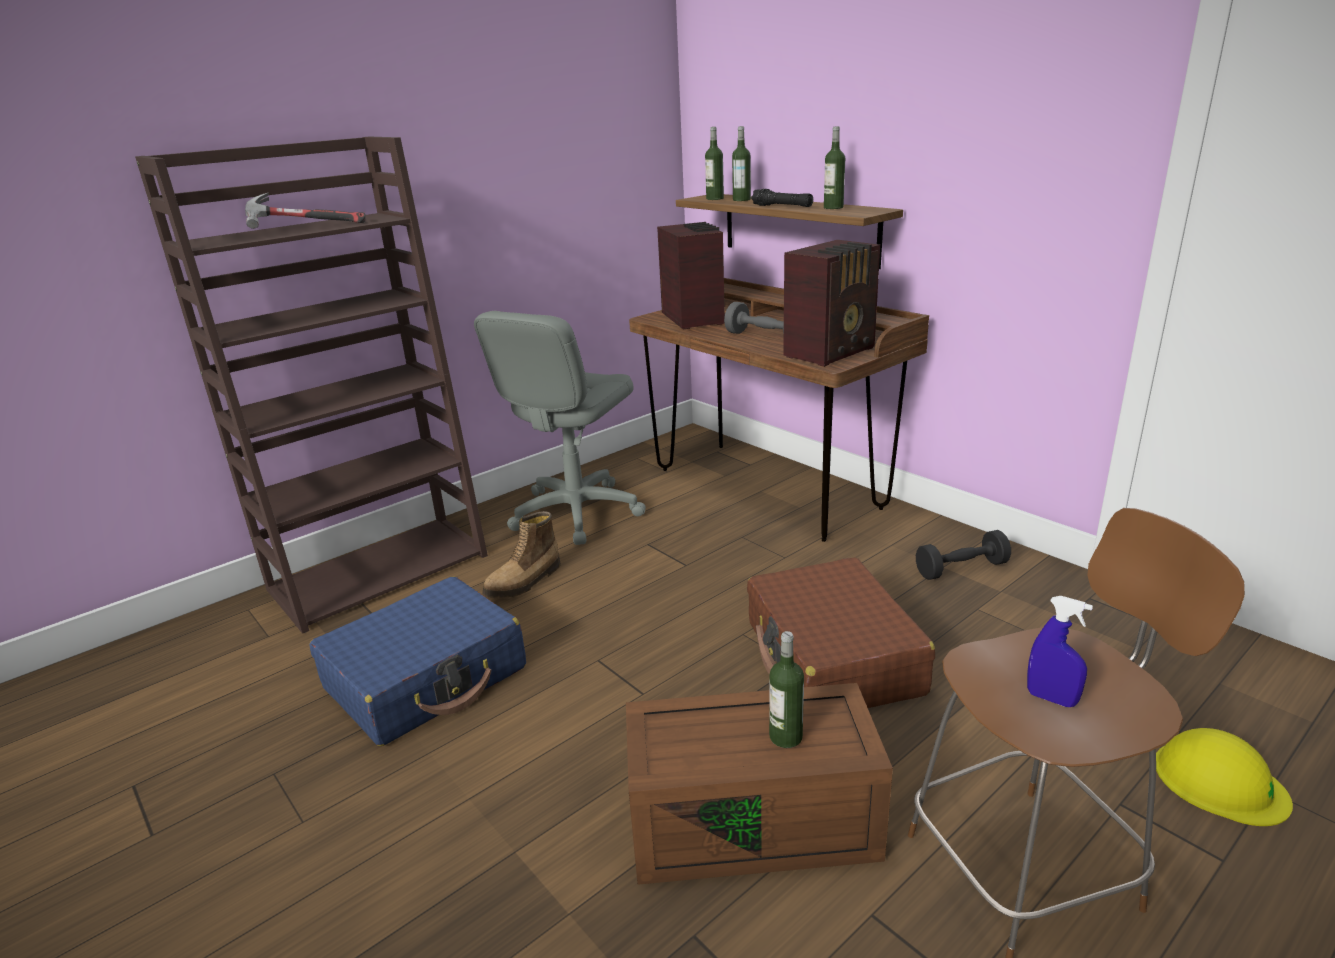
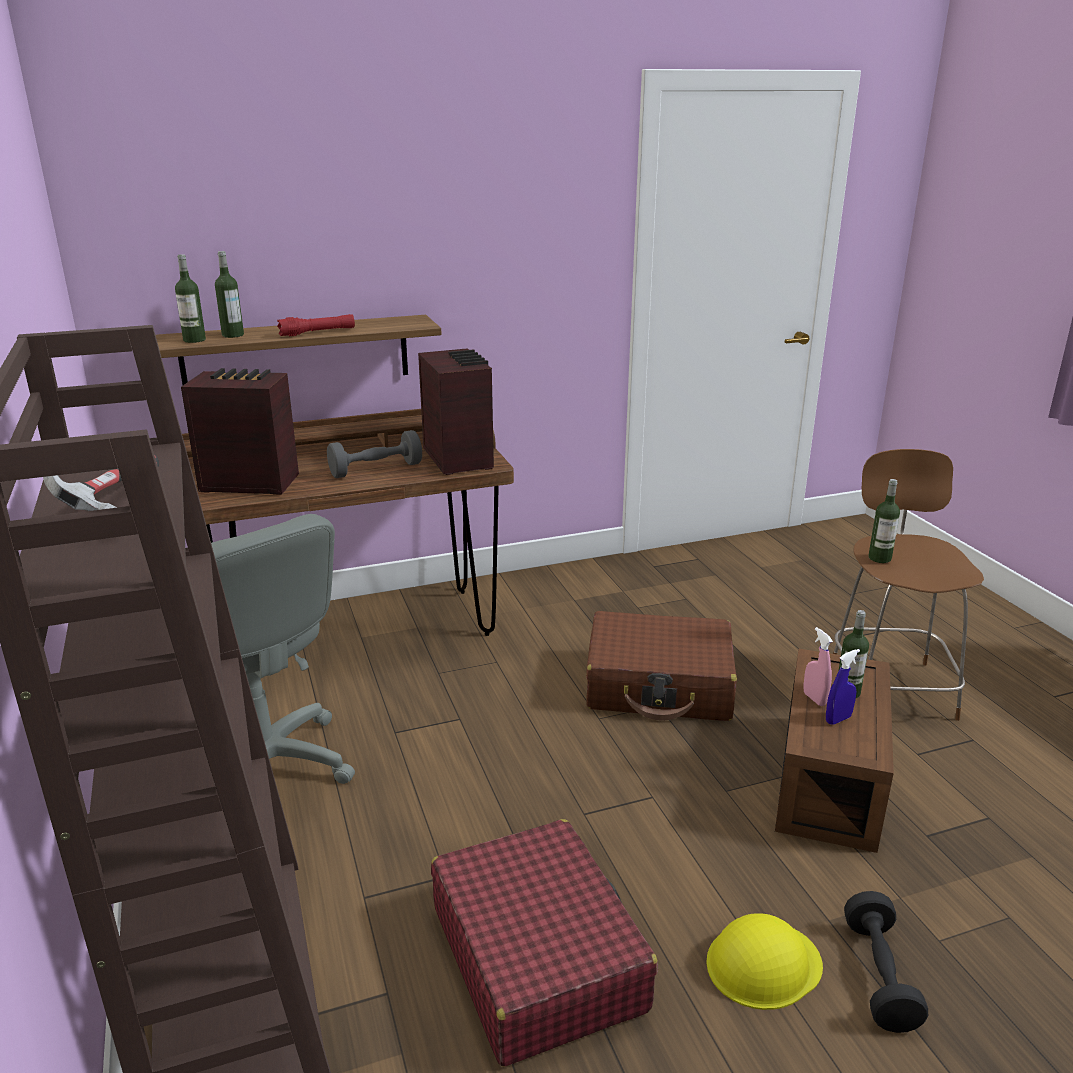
camera: 70 degrees left, 0 degrees up
(427, 678) = (537, 957): blue suitcase -> red suitcase
(524, 582) = (392, 840): boot -> none
(746, 709) = (814, 699): none -> pink spray bottle
(782, 206) = (317, 333): black flashlight -> red flashlight
(833, 207) = (368, 324): bottle -> bottle (879, 558)
(961, 569) = (583, 594): black dumbbell -> black dumbbell (879, 976)
(1051, 698) = (926, 565): blue spray bottle -> blue spray bottle (838, 719)
(1219, 781) = (839, 603): yellow hard hat -> yellow hard hat (763, 964)

